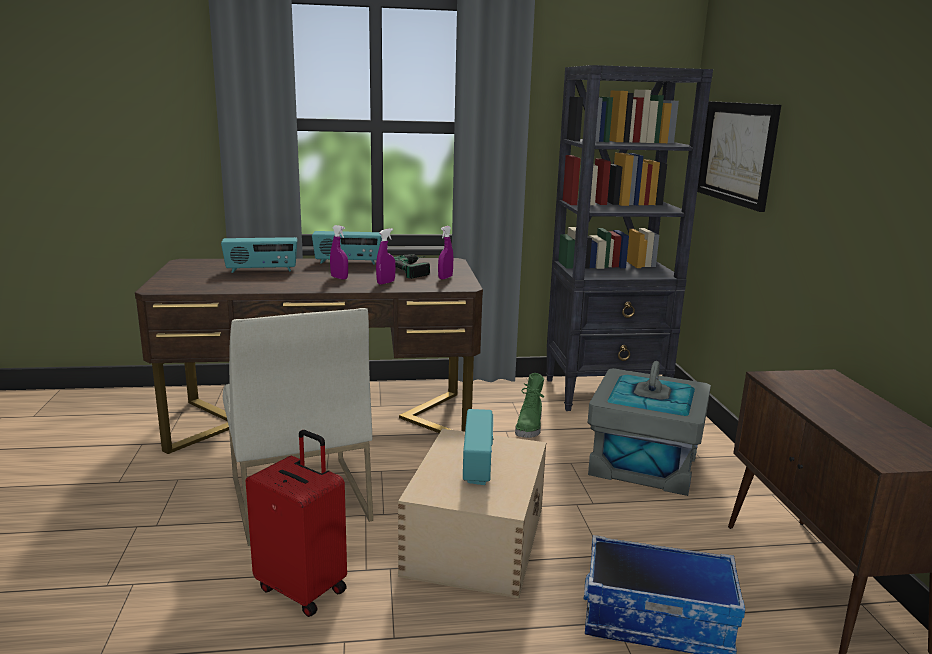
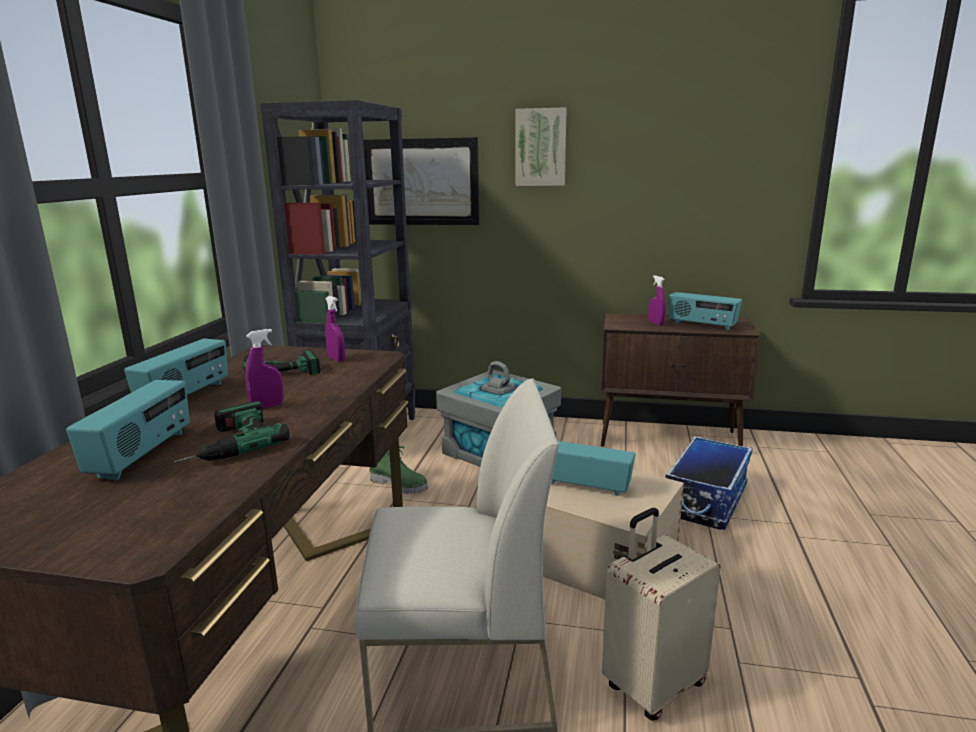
camera: 70 degrees left, 0 degrees up
(278, 280) = (224, 444): none -> power drill
(303, 588) = (652, 684): red suitcase -> beige suitcase
(386, 282) = (324, 385): purple spray bottle -> purple spray bottle (655, 323)
(827, 122) = (541, 147): none -> picture
(865, 428) = (701, 326): none -> radio

